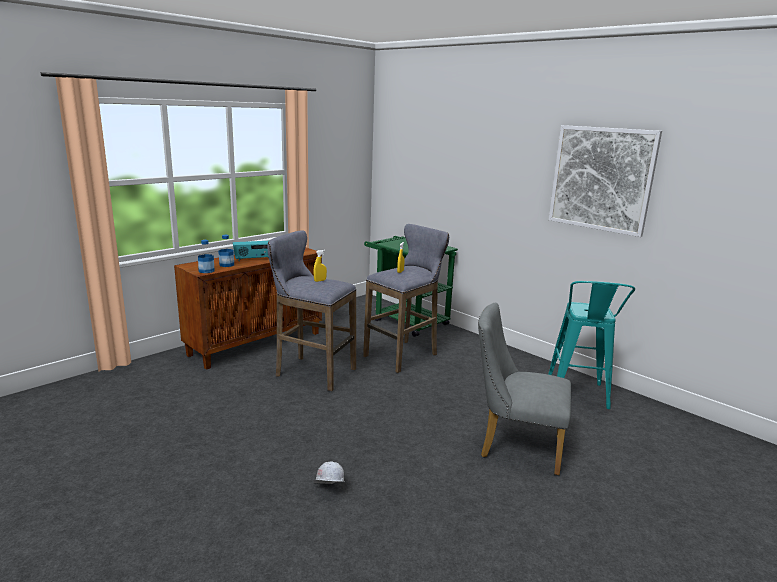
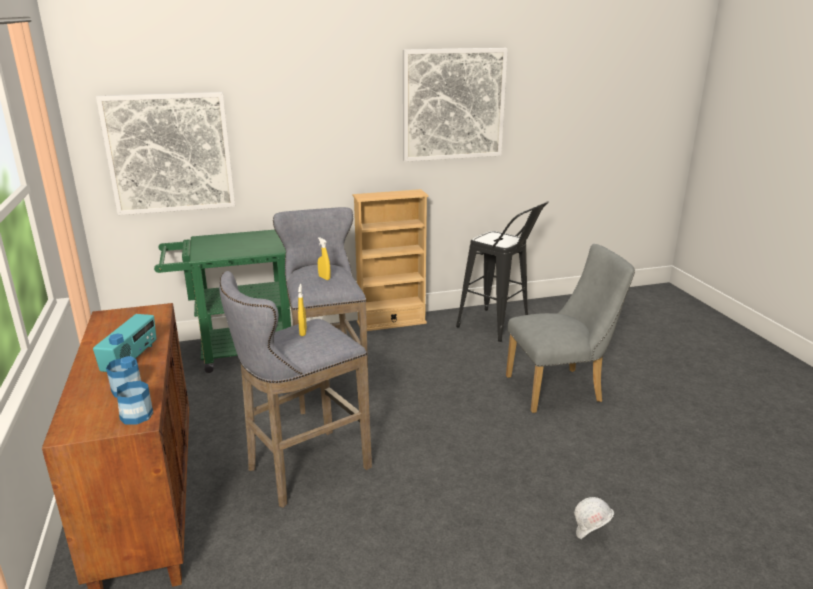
camera: 60 degrees left, 5 degrees up
(411, 180) = (169, 153): none -> picture
(513, 353) = (391, 322): none -> beige bookcase
(514, 446) = (560, 389): grey chair -> grey chair turned 150 degrees counterclockwise
(577, 397) = (499, 327): turquoise stool -> black stool

